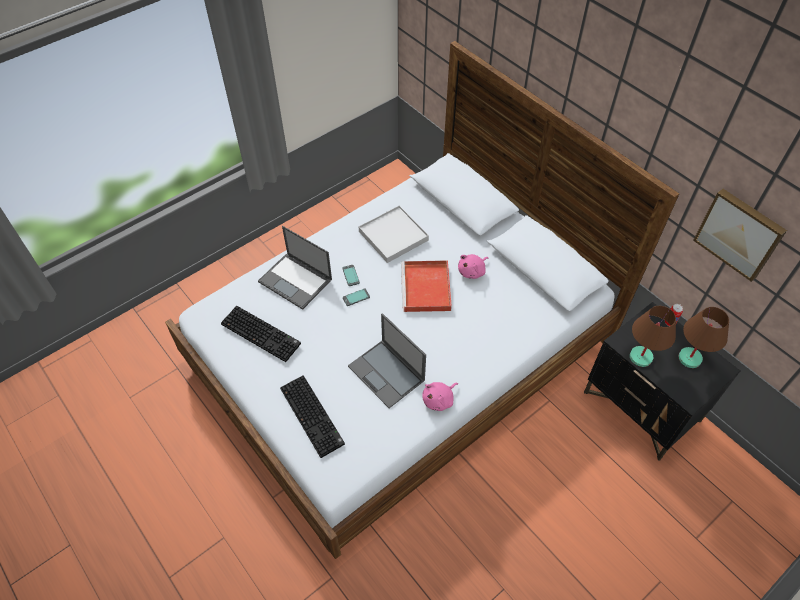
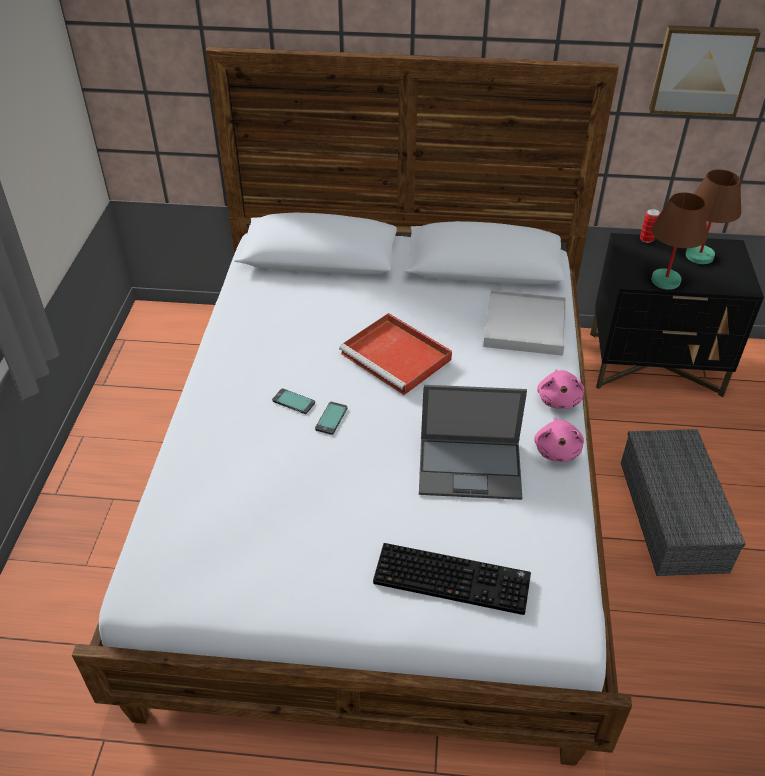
camera: 45 degrees left, 10 degrees down
(262, 333) = (266, 541): keyboard -> none
(296, 281) = (232, 452): laptop -> none
(393, 236) = (289, 332): white tray -> white tray (524, 326)
(472, 271) = (421, 311): pink plush toy -> pink plush toy (559, 399)
(529, 496) = (674, 516): none -> grey storage box

